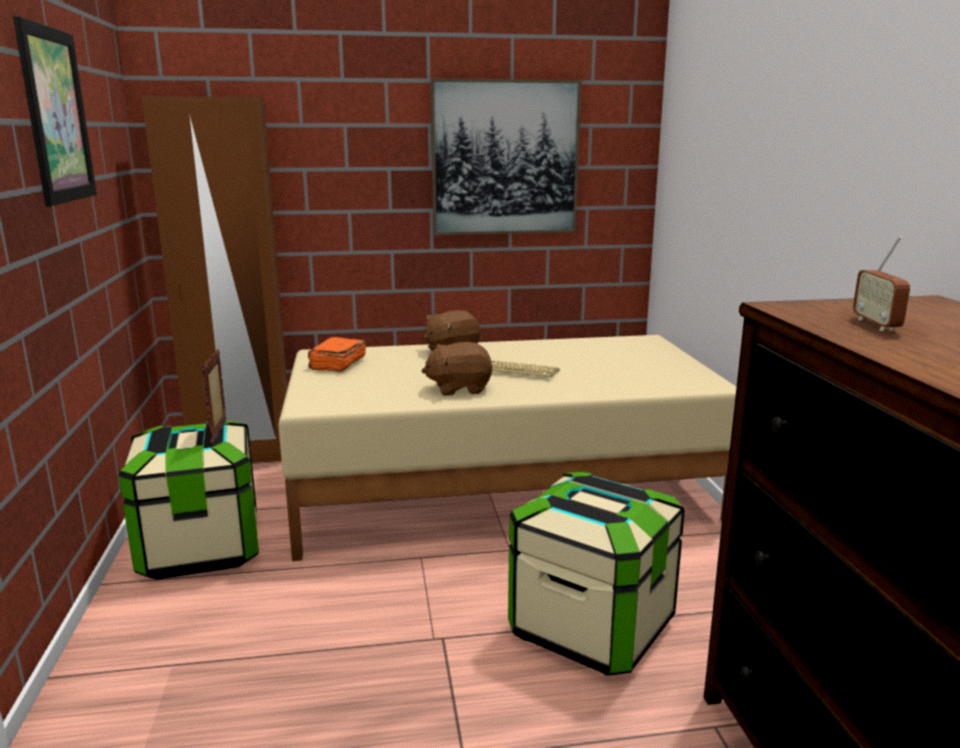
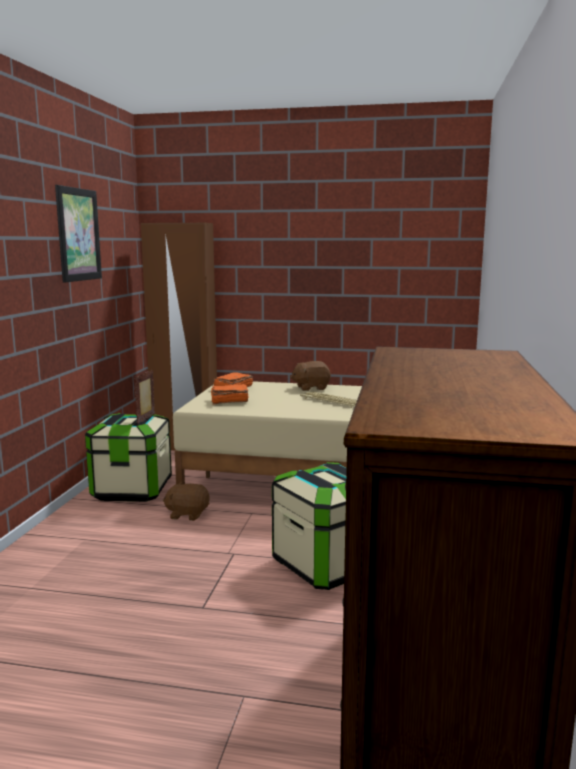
camera: 20 degrees right, 5 degrees down
(353, 388) = (229, 401): none -> orange book
(459, 388) = (291, 407): brown plush toy -> brown plush toy (187, 514)
(505, 158) = (366, 261): picture -> none
(876, 325) = (421, 359): radio -> none

